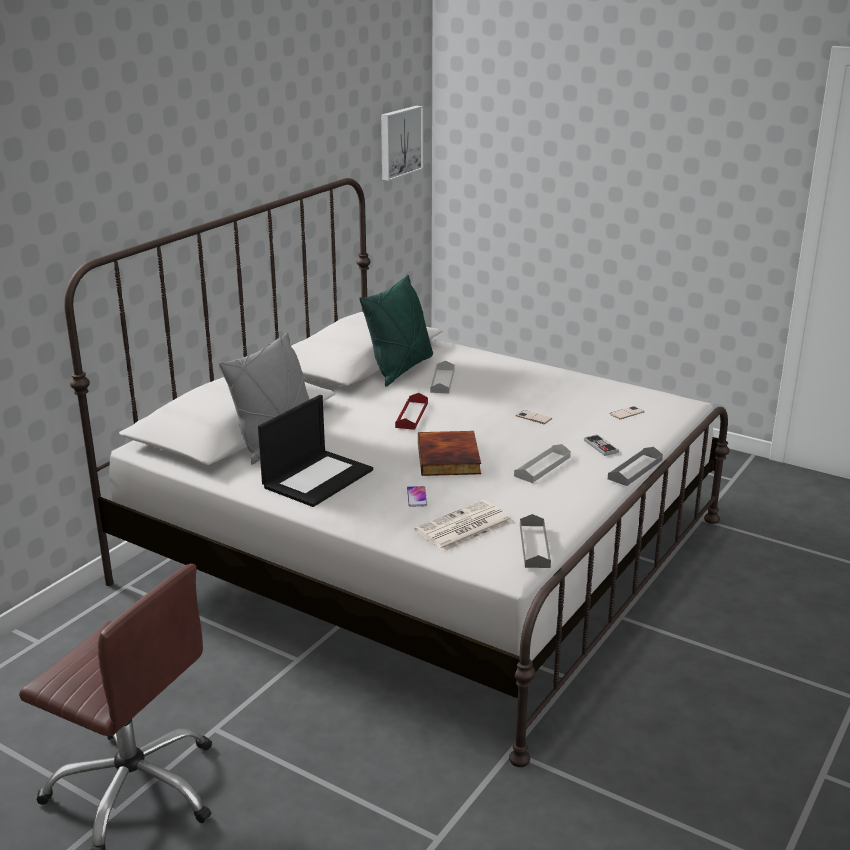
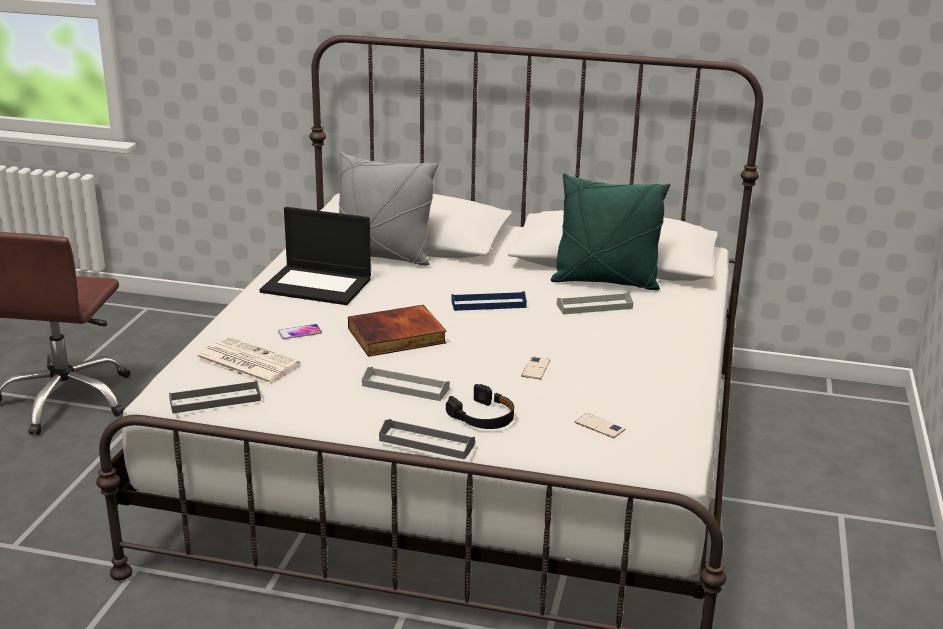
camera: 70 degrees right, 0 degrees up
(399, 142) = (883, 51): picture -> none
(412, 415) = (488, 304): red tray -> blue tray
(601, 446) = (483, 417): game controller -> black headphones

